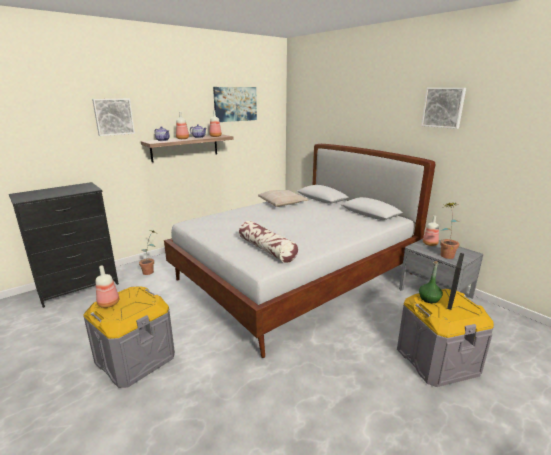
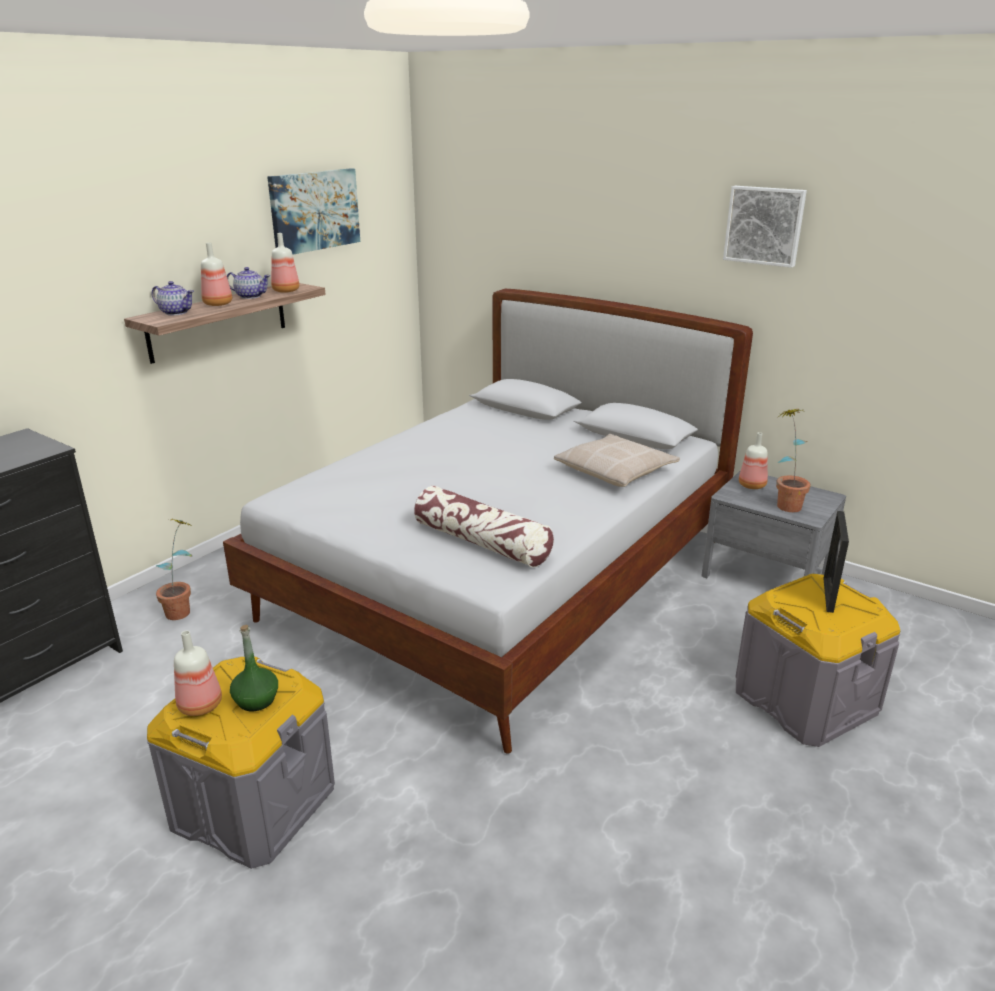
camera: 15 degrees left, 5 degrees up
(113, 116) = (61, 269): picture -> none
(282, 203) = (452, 427): beige pillow -> beige pillow (616, 471)
(429, 299) = (792, 598): green bottle -> green bottle (256, 700)

